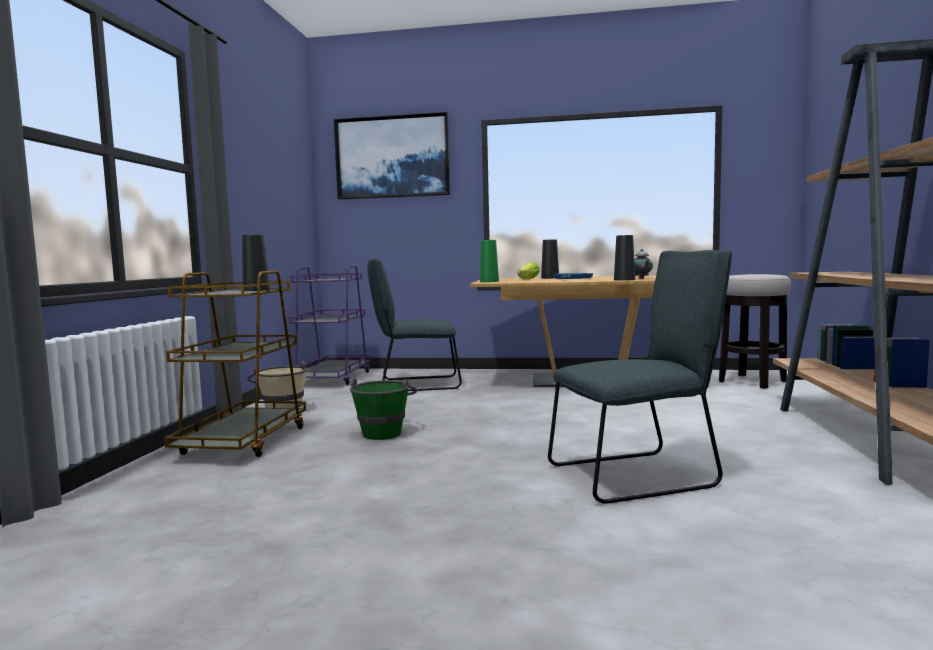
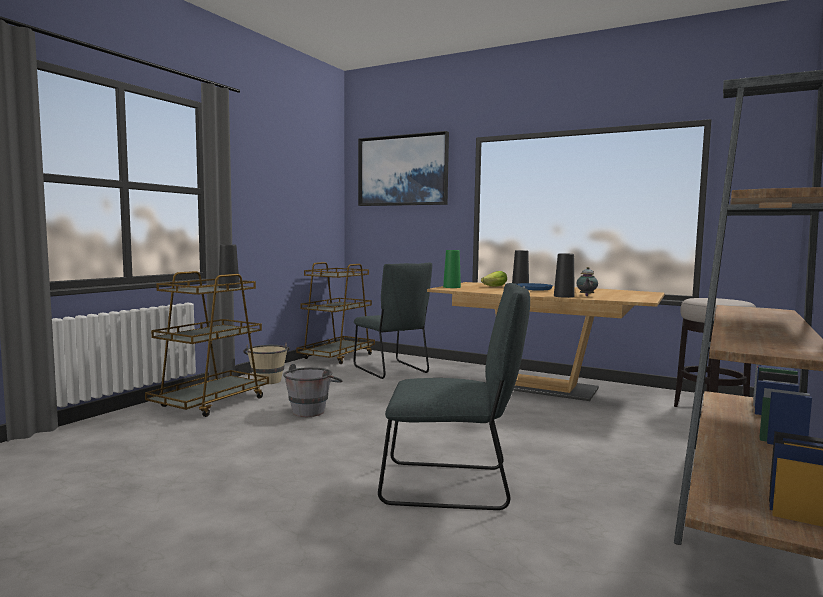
camera: 20 degrees right, 0 degrees up
(333, 378) = (337, 357): purple cart -> brown cart
(384, 431) = (313, 410): green bucket -> grey bucket
(416, 384) = (392, 370): grey chair -> grey chair turned 135 degrees counterclockwise

